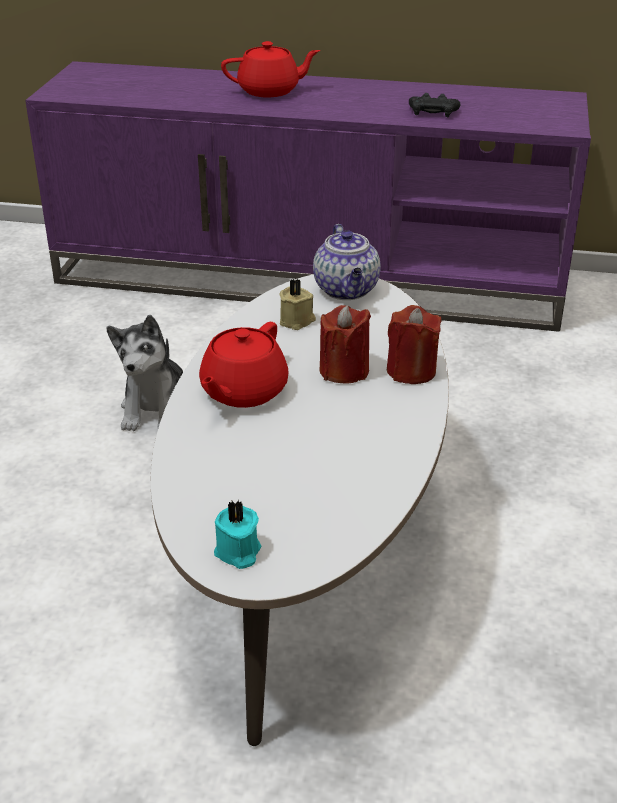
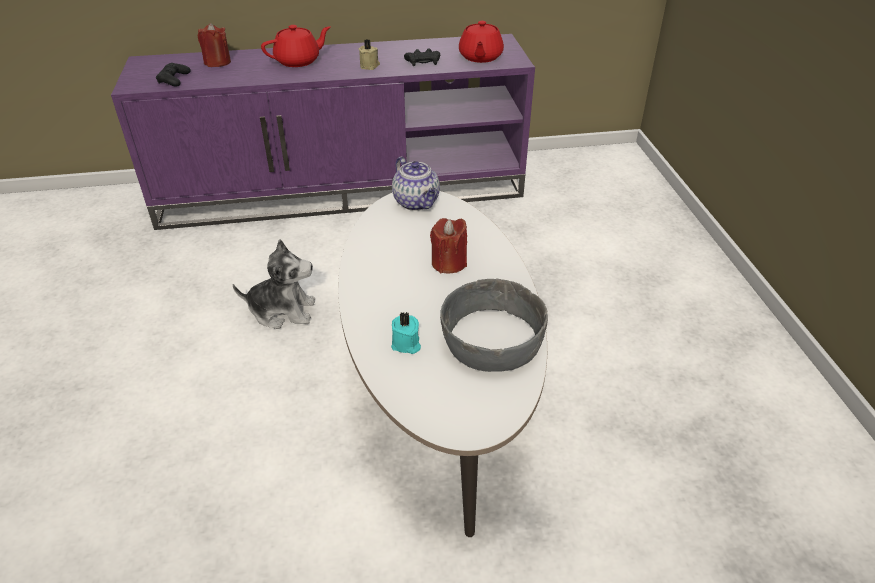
camera: 20 degrees left, 5 degrees up
(106, 93) = (174, 79): none -> black game controller
(157, 409) = (282, 311): plush toy -> plush toy turned 75 degrees counterclockwise
(237, 553) = (455, 416): turquoise candle -> turquoise candle (406, 344)
(242, 391) = (389, 294): red teapot -> red teapot (480, 57)
(297, 321) = (396, 232): beige candle -> beige candle (370, 66)
(341, 476) = (490, 341): none -> grey bowl
(411, 371) = (492, 253): red candle -> red candle (217, 62)

